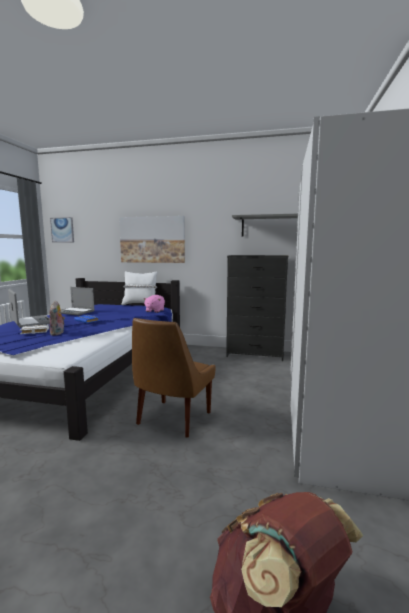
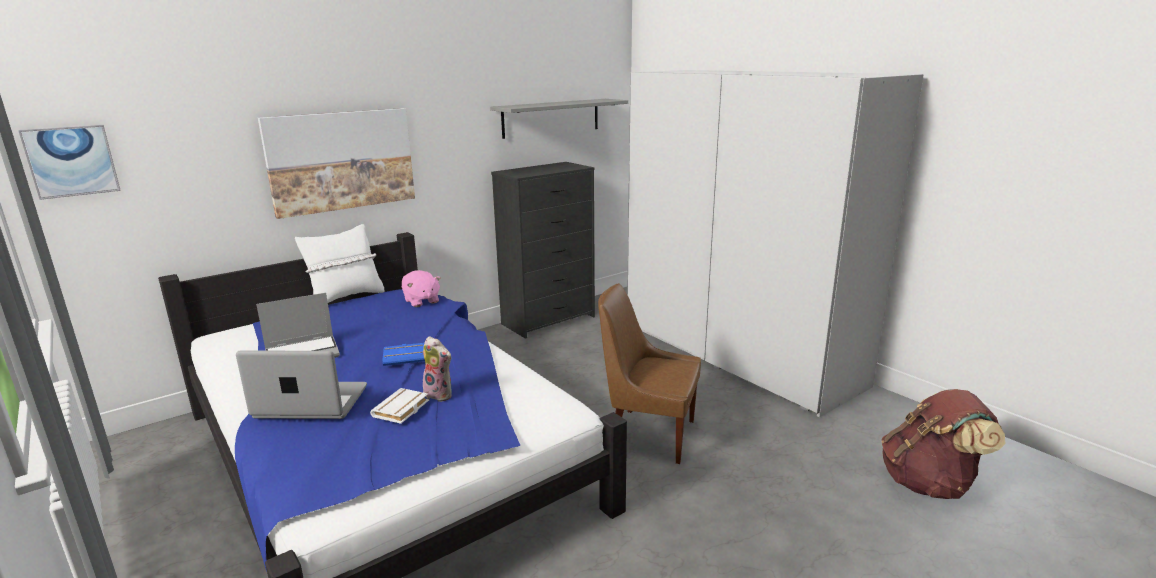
camera: 50 degrees left, 10 degrees up
(172, 419) = (648, 435): brown chair -> brown chair turned 135 degrees clockwise

